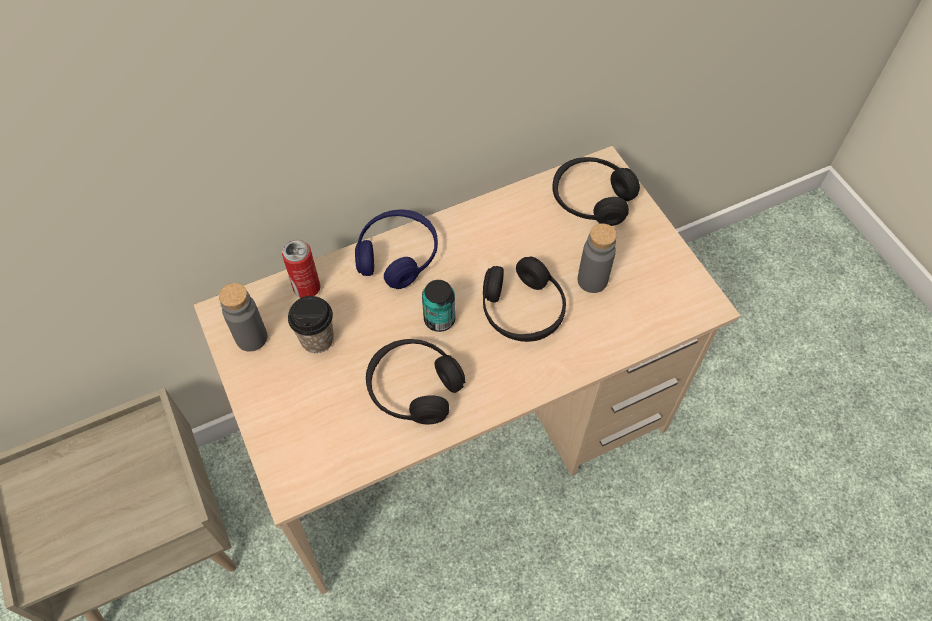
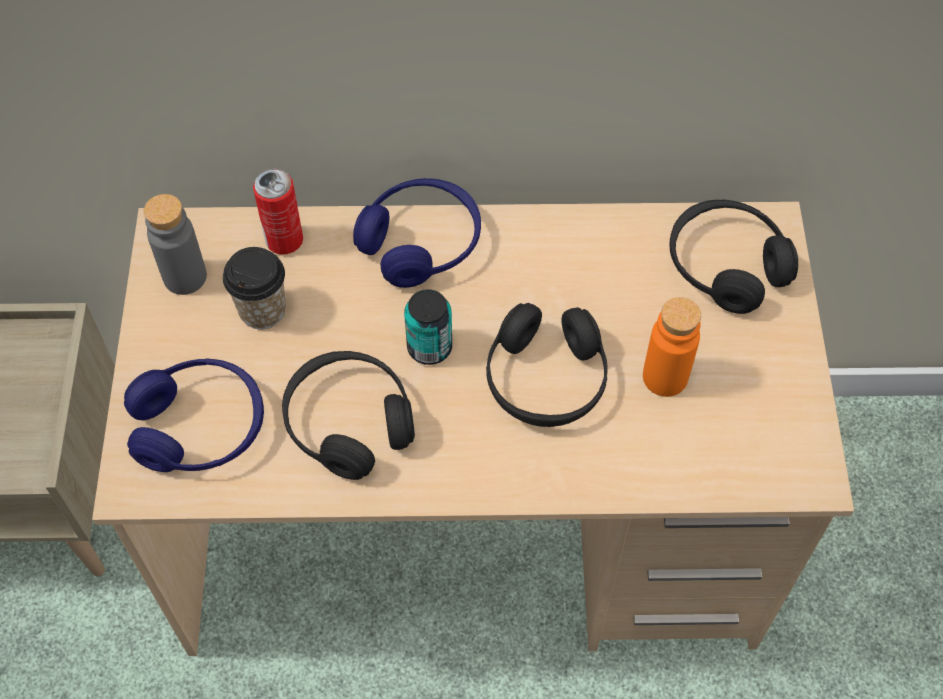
camera: 25 degrees right, 0 degrees up
(316, 432) = (200, 427): none -> blue headphones
(592, 280) = (665, 377): grey bottle -> orange bottle

